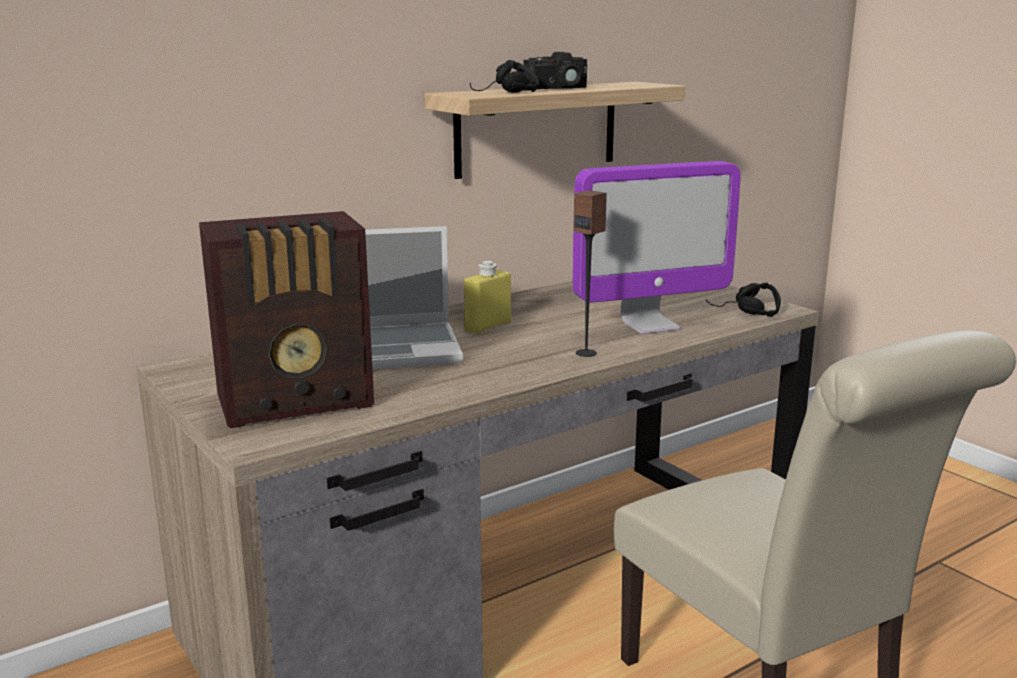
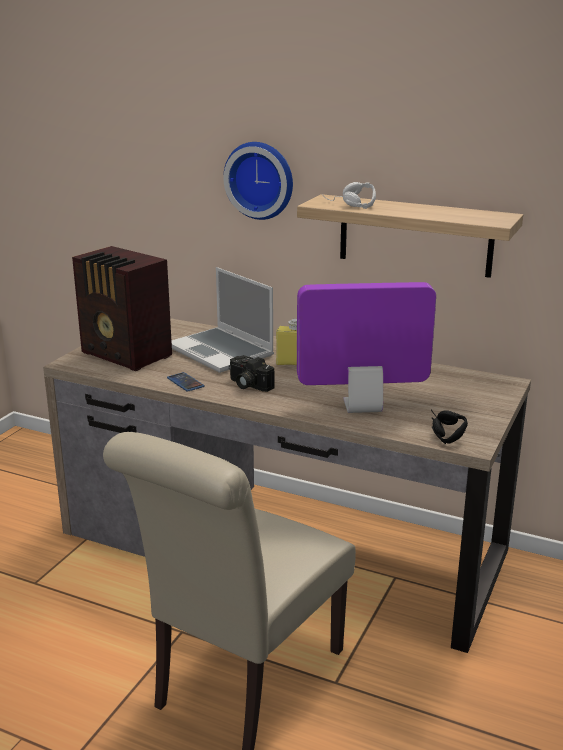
camera: 60 degrees right, 5 degrees up
(337, 84) = (260, 179): none -> wall clock
(462, 385) = (185, 382): none -> phone
(506, 92) = (347, 205): black headphones -> white headphones
(557, 88) = (407, 208): camera -> camera (248, 385)
(586, 353) = (278, 400): speaker -> none
(649, 325) = (362, 407): monitor -> monitor turned 135 degrees clockwise

